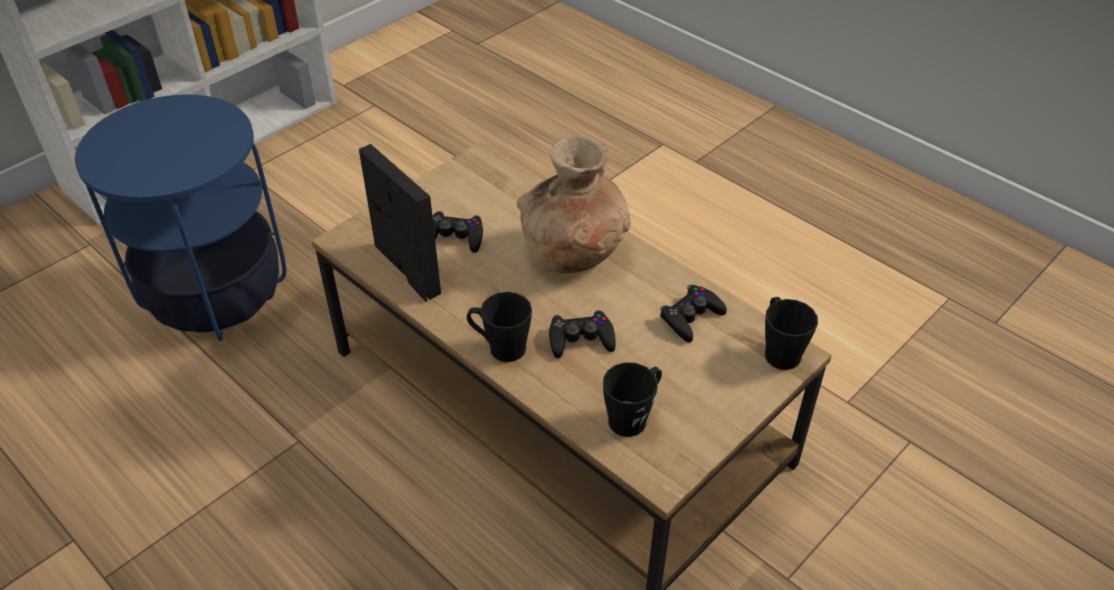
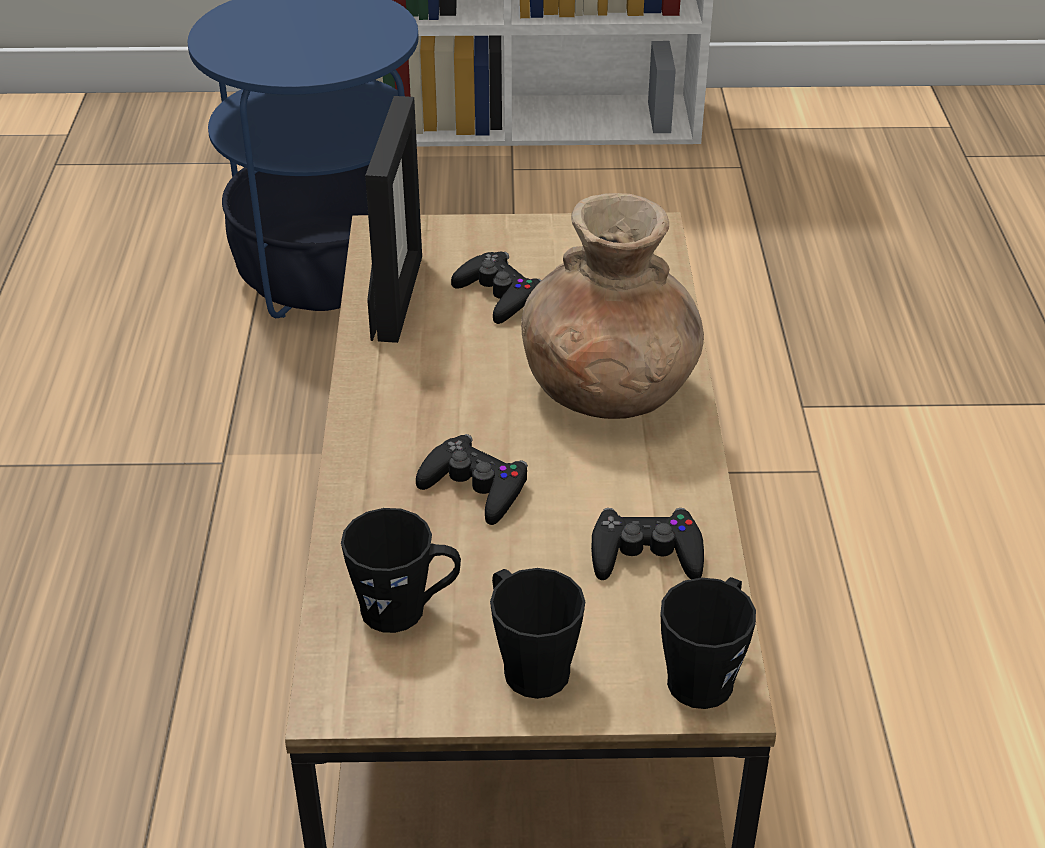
camera: 45 degrees right, 5 degrees down
(500, 347) = (376, 436): black mug -> black mug (529, 663)

